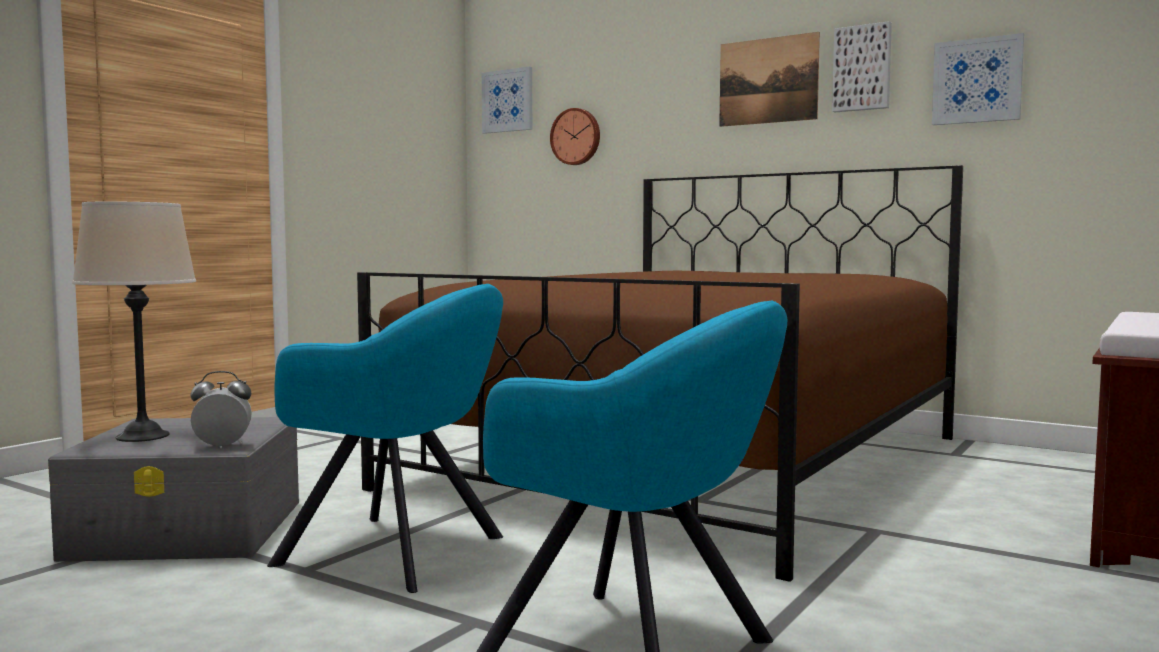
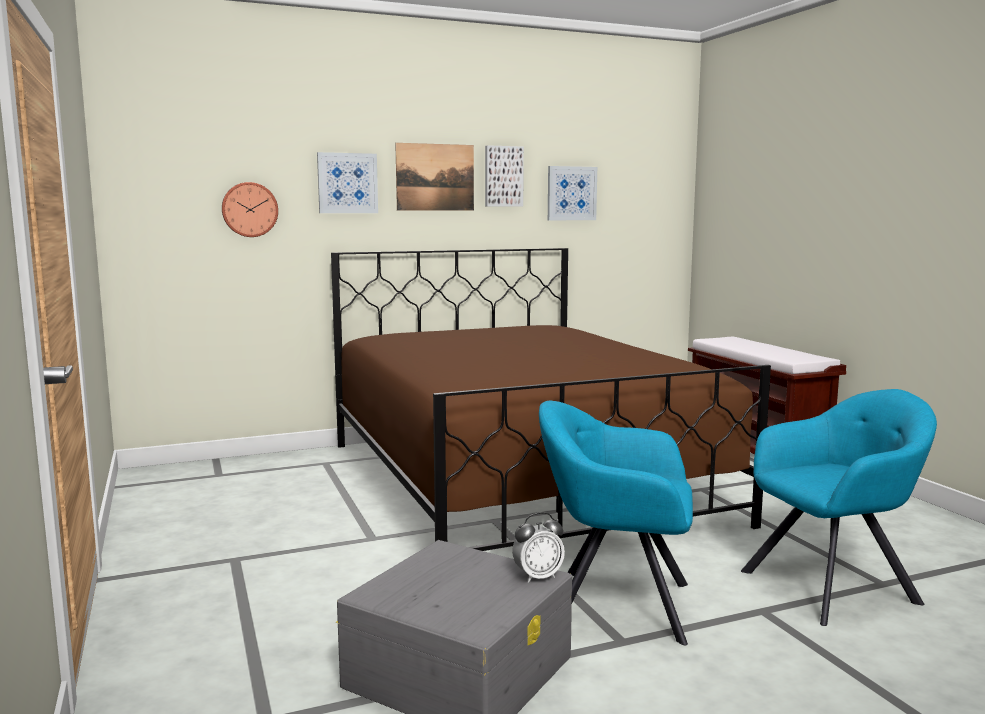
camera: 55 degrees left, 5 degrees up
(142, 436) = (449, 601): beige table lamp -> none
(222, 446) = (538, 577): alarm clock -> alarm clock turned 135 degrees counterclockwise
(399, 552) = (614, 604): turquoise armchair -> turquoise armchair turned 135 degrees counterclockwise
(508, 101) = (156, 165): picture -> picture (347, 183)

